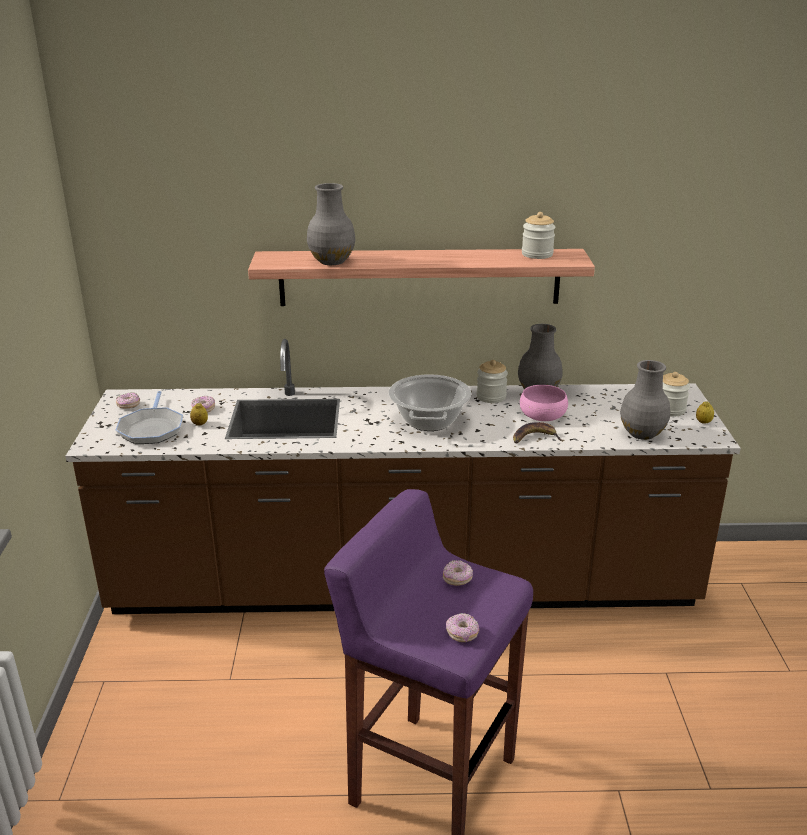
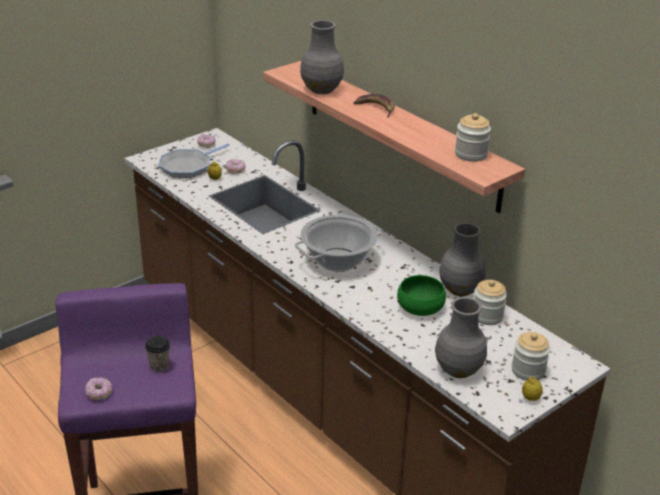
camera: 50 degrees right, 5 degrees up
(457, 579) = (159, 365): donut -> cup
(491, 397) = (417, 271): jar -> jar (487, 316)
(534, 437) = (376, 317): banana -> banana (376, 108)
(542, 415) = (420, 307): pink bowl -> green bowl

